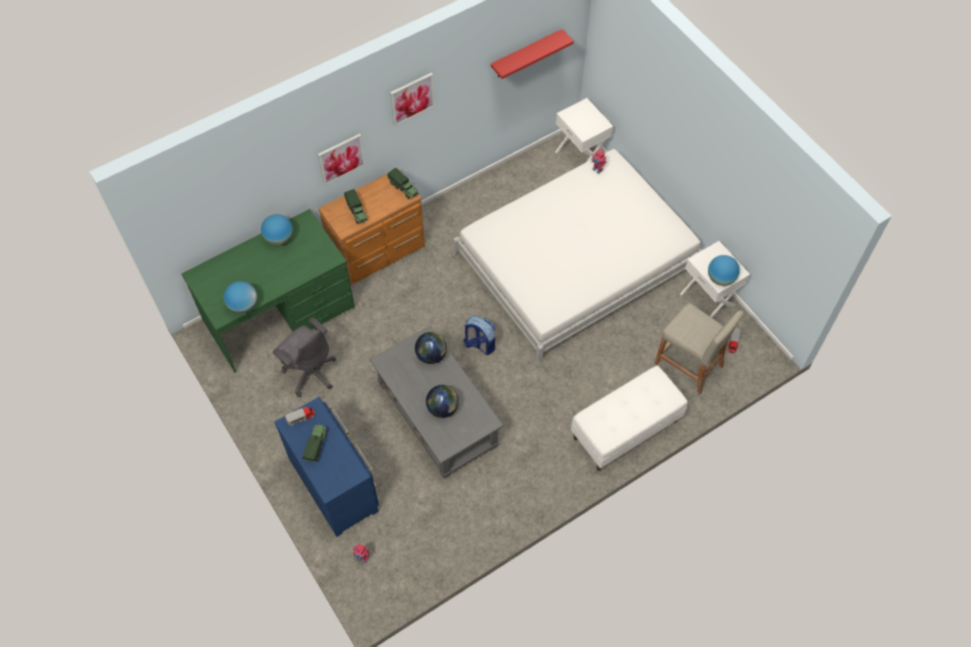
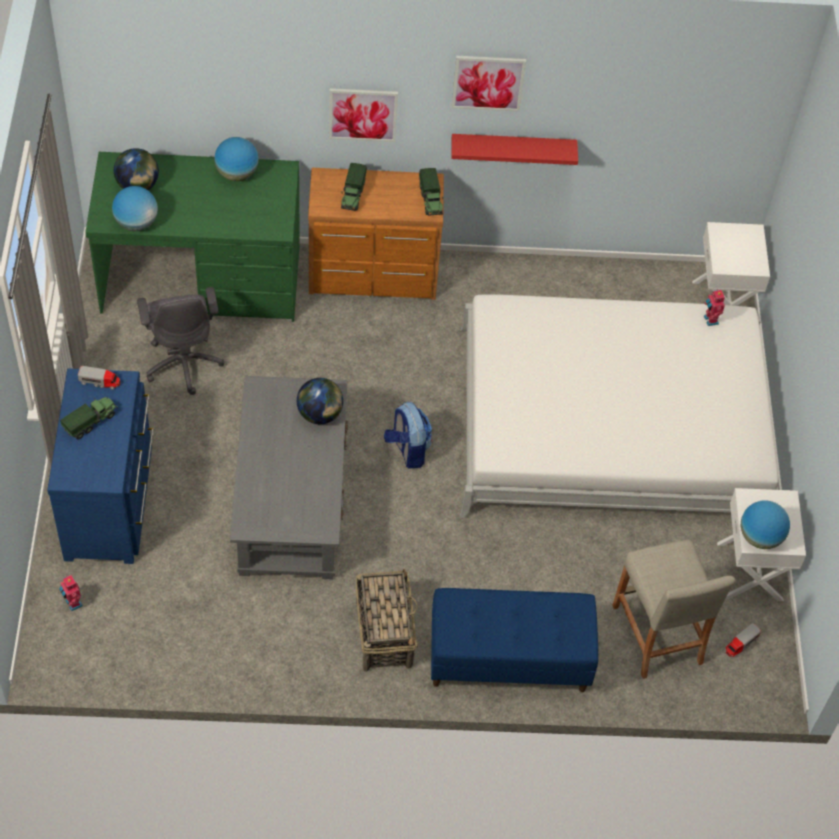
camera: 30 degrees right, 5 degrees down
(443, 408) = (283, 481): globe -> globe (138, 186)
(526, 54) = (683, 109): red shelf -> red shelf (513, 148)
(549, 458) = (384, 632): none -> basket
(625, 430) = (508, 660): white bench -> blue bench

